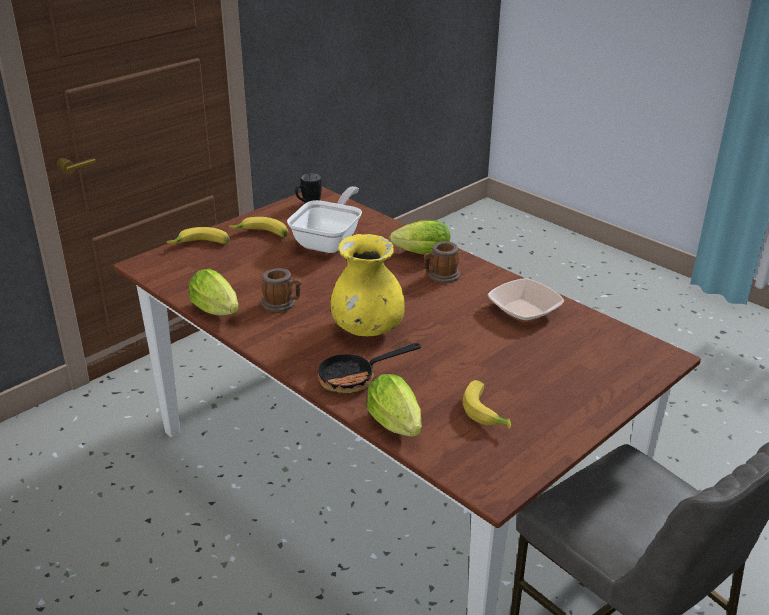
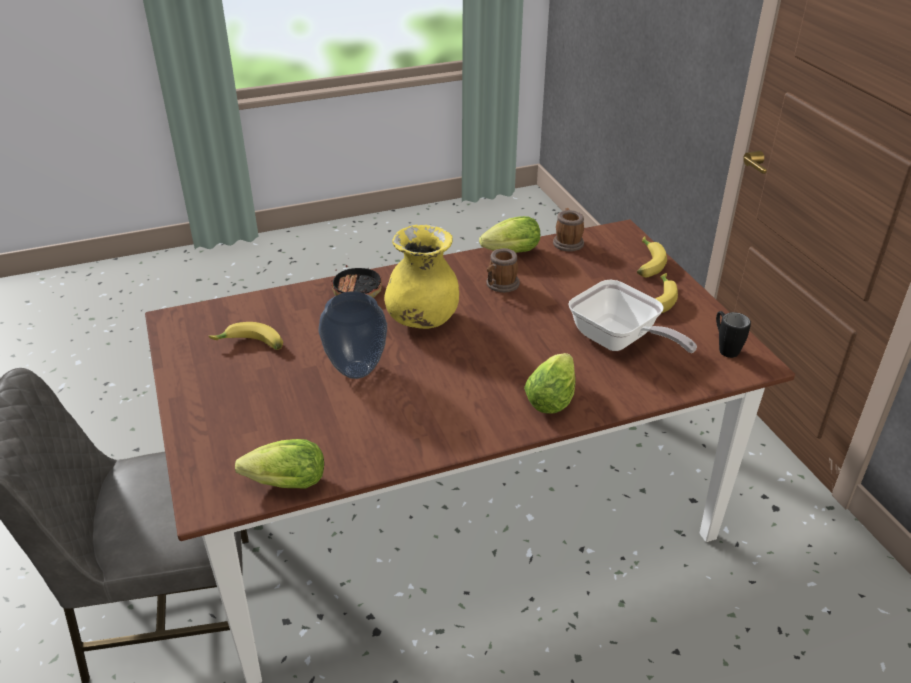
camera: 115 degrees right, 5 degrees up
(397, 427) = (278, 298): lettuce -> lettuce (282, 484)
(440, 276) = (490, 396): mug -> mug (567, 242)
(465, 341) = (356, 369): none -> vase
(524, 310) = (376, 432): bowl -> none

